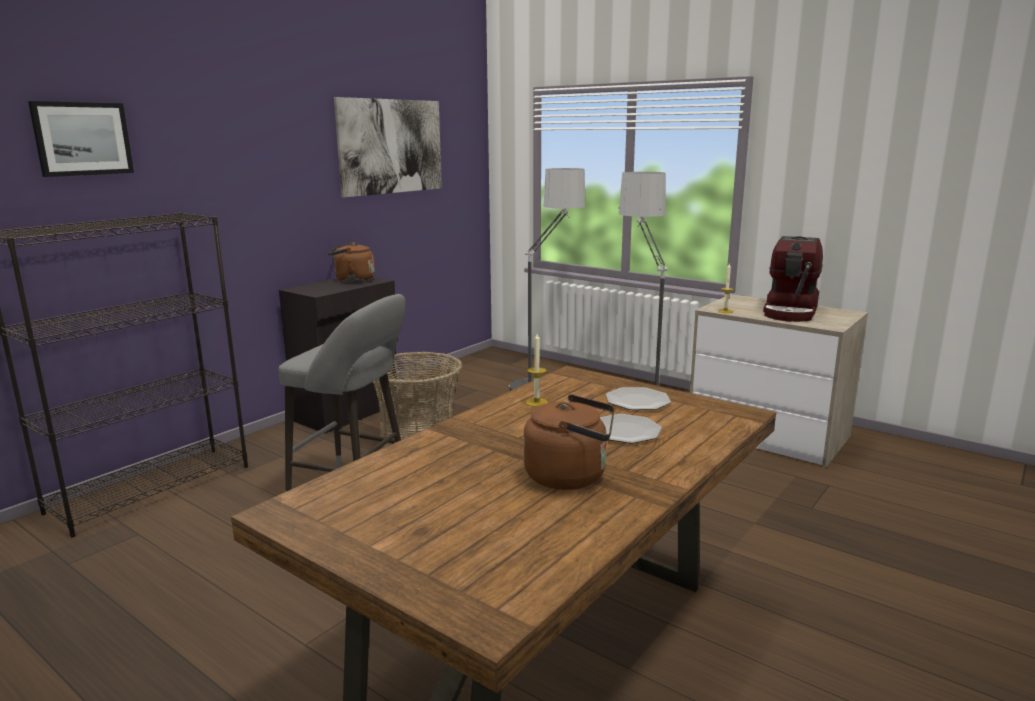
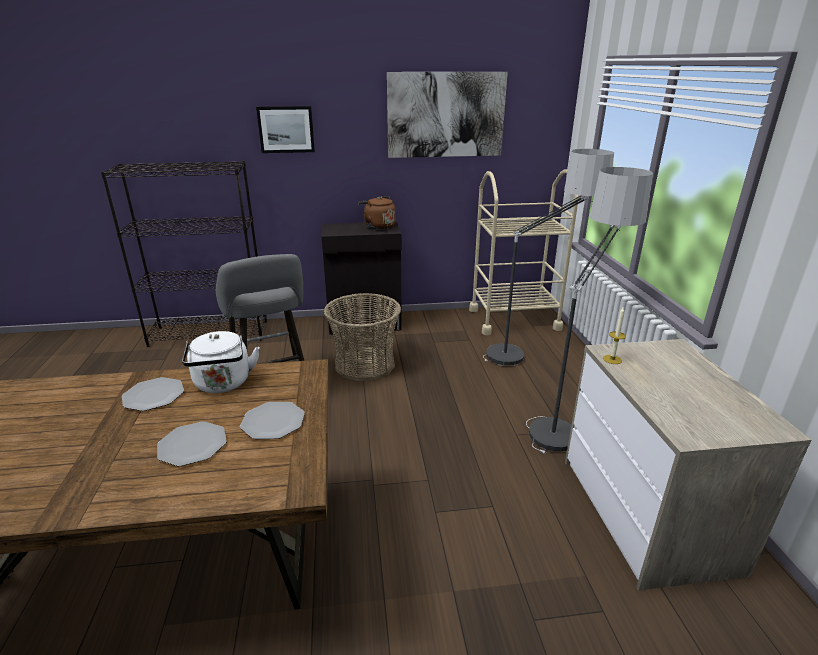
camera: 45 degrees right, 10 degrees up
(82, 139) = (182, 107): picture -> picture (286, 129)
(485, 364) = (513, 319): none -> beige cart
(501, 428) = (153, 395): none -> plate
(536, 402) = (223, 384): candle -> white kettle
(570, 476) = (73, 461): brown kettle -> none
(791, 311) = (692, 392): coffee machine -> none

